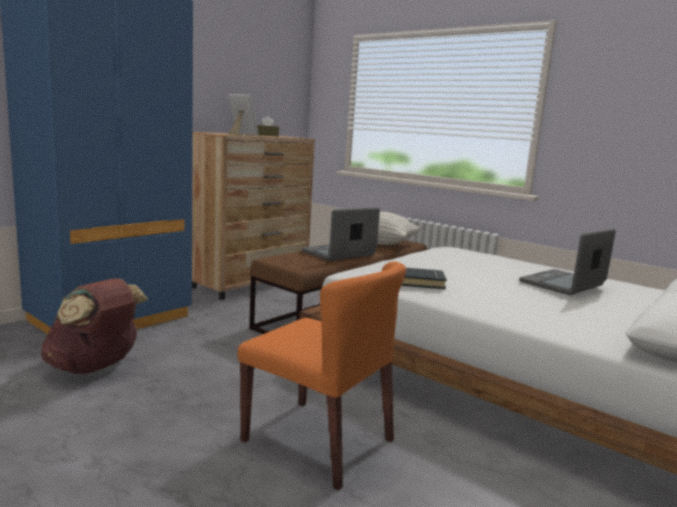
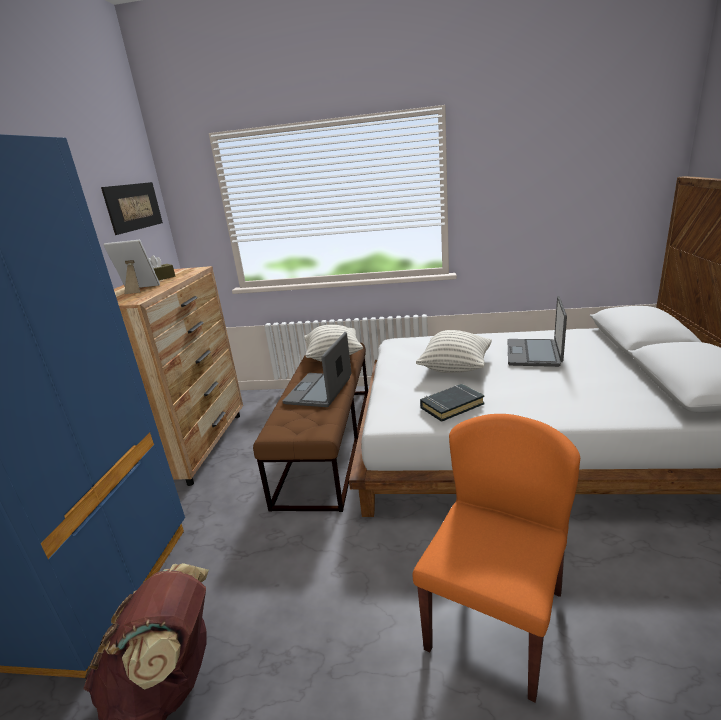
camera: 30 degrees left, 10 degrees up
(277, 82) = (133, 207): none -> picture
(319, 441) = (495, 618): orange chair -> orange chair turned 60 degrees counterclockwise
(467, 271) = (455, 368): none -> pillow

